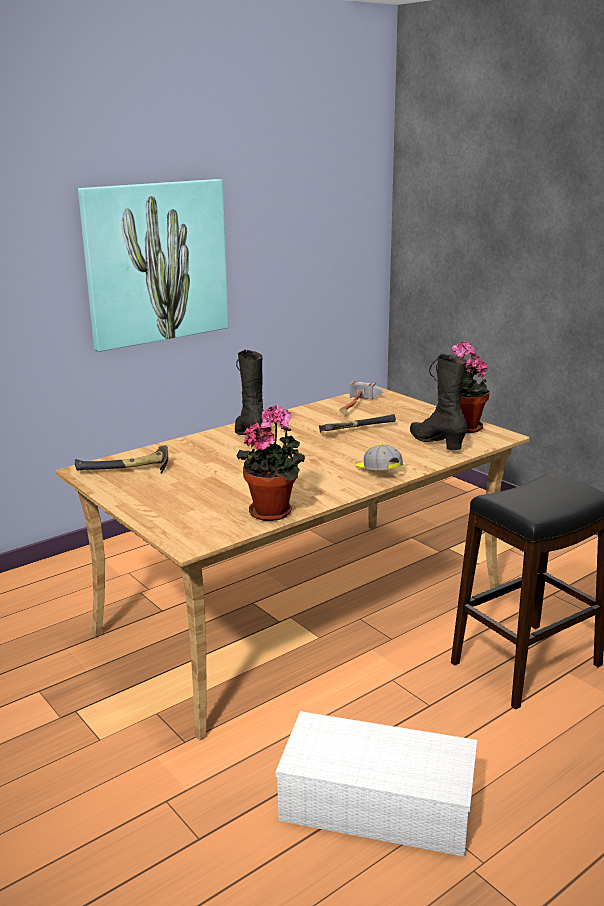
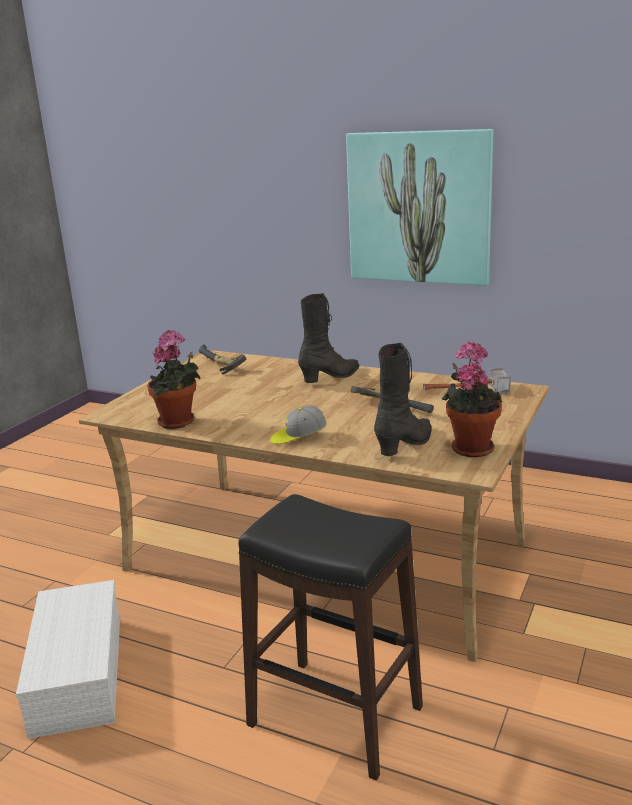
camera: 65 degrees right, 0 degrees up
(378, 471) = (298, 437): cap -> cap turned 135 degrees counterclockwise

